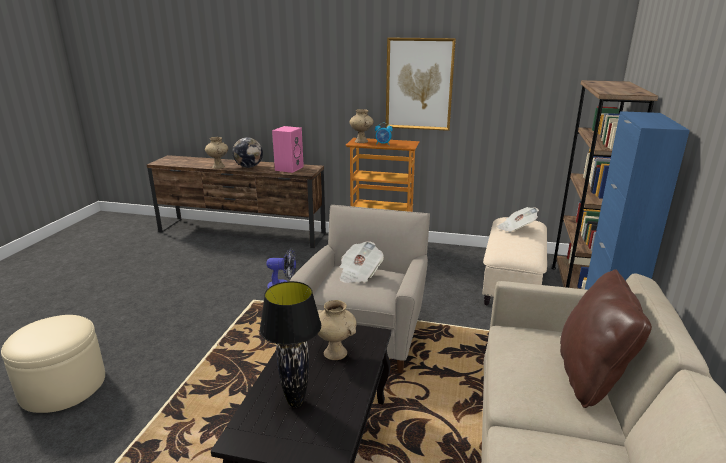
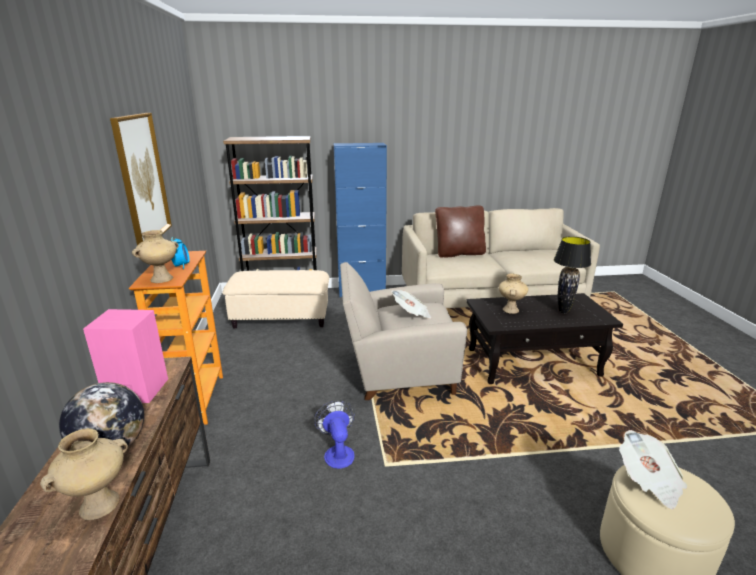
camera: 110 degrees left, 0 degrees up
(516, 228) = (266, 275): newspaper -> newspaper (649, 481)

